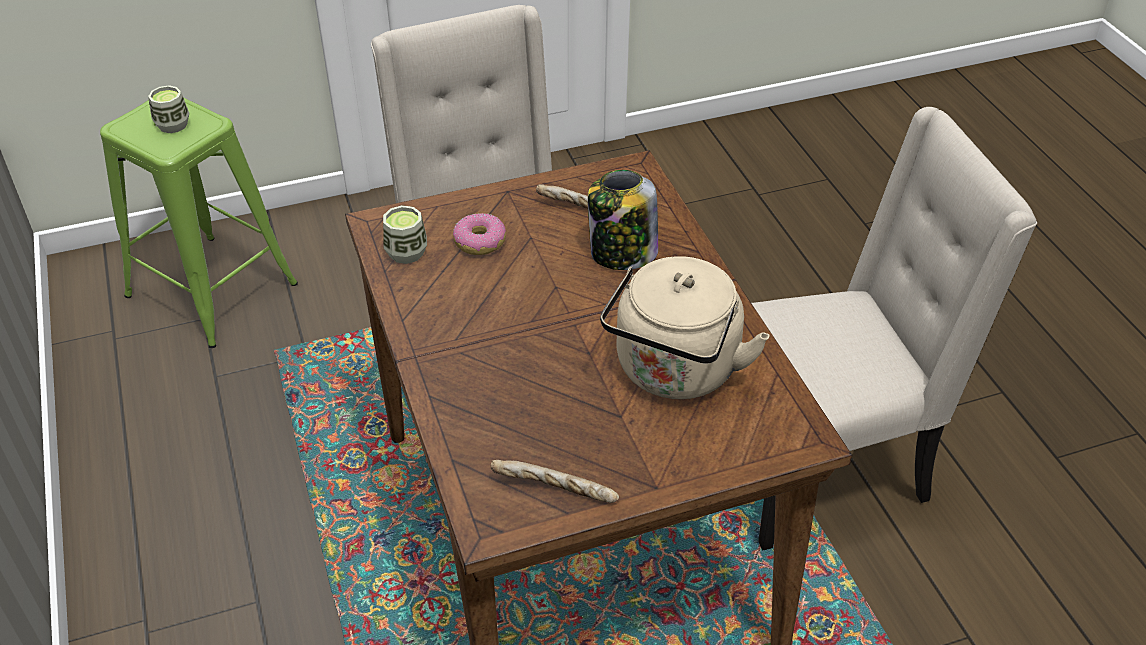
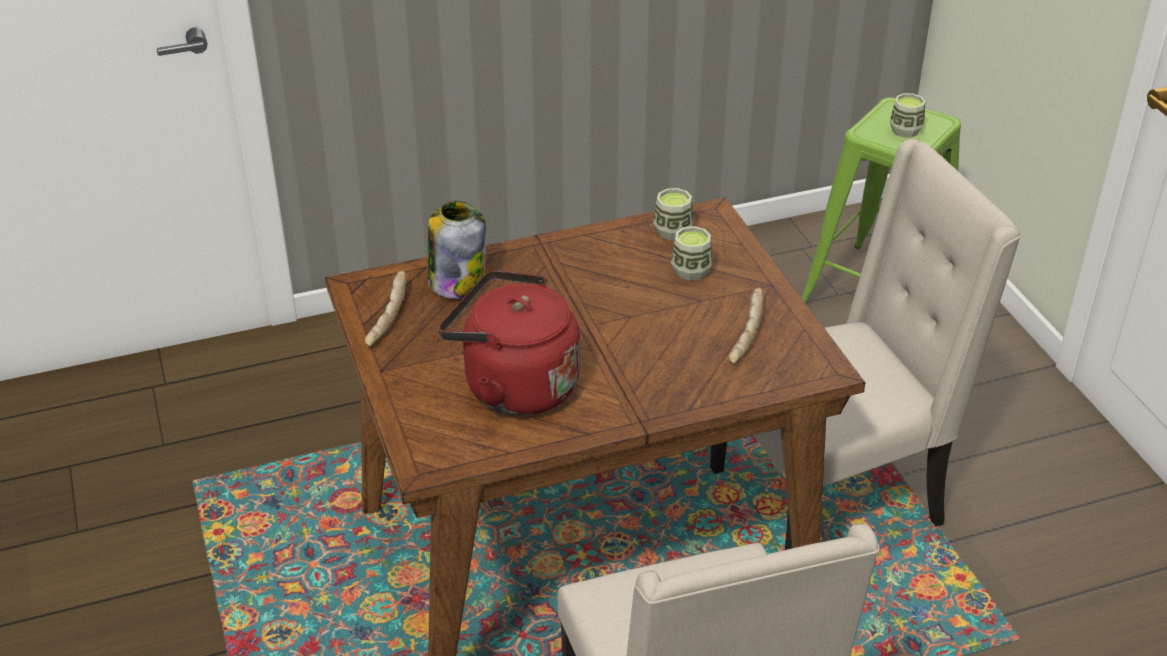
camera: 90 degrees right, 5 degrees down
(480, 242) = (691, 271): donut -> cup
(622, 253) = (681, 357): jar -> jar (457, 282)
(674, 372) = (514, 386): beige kettle -> red kettle

